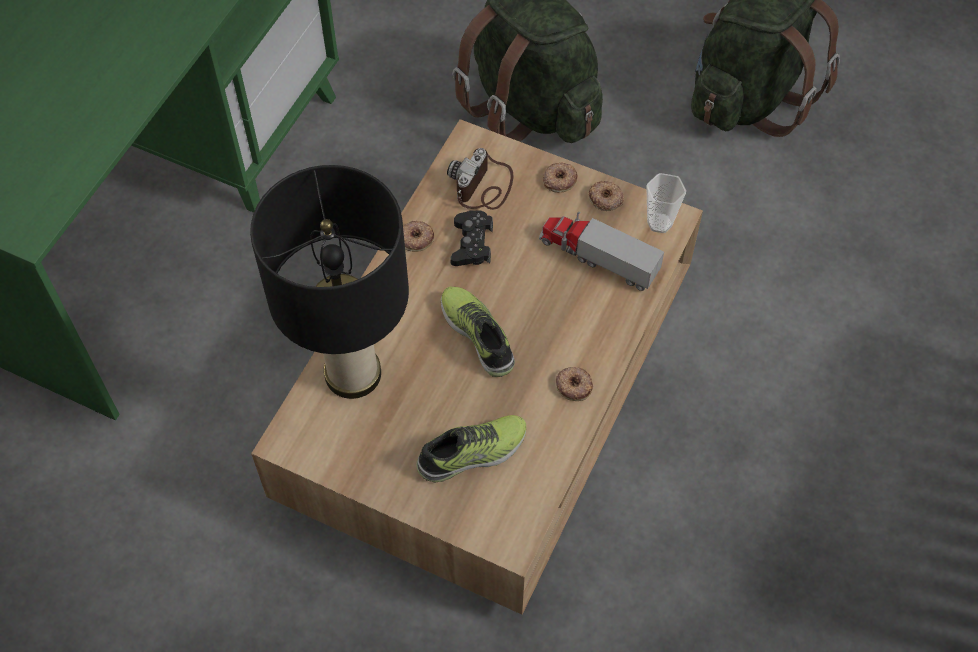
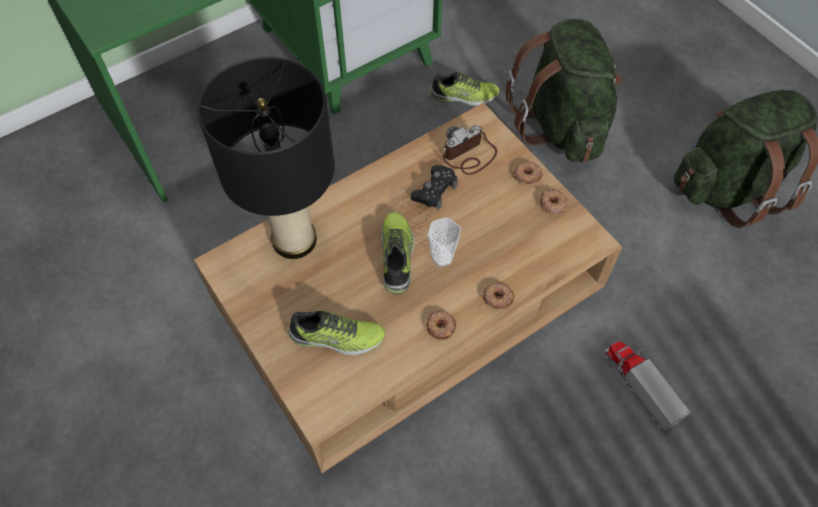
camera: 30 degrees right, 0 degrees up
(398, 121) = (464, 96): none -> shoe
(416, 238) = (398, 169): donut -> donut (497, 297)
(598, 257) = (519, 243): toy truck -> toy truck (640, 386)
(659, 223) = (582, 240): cup -> cup (442, 257)

